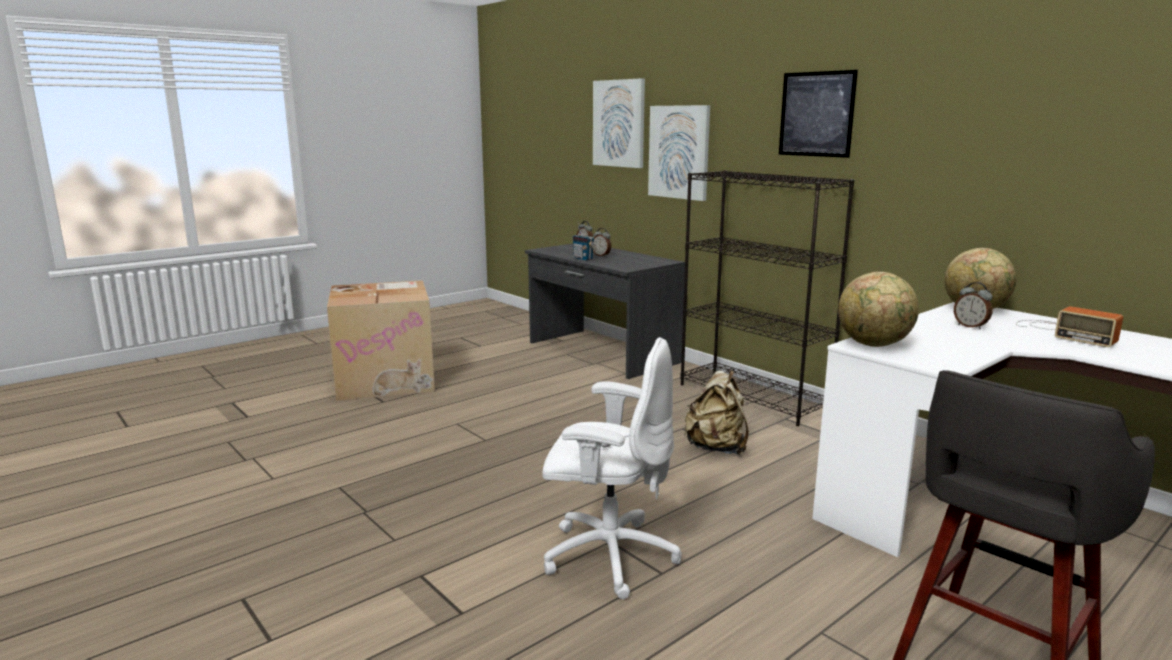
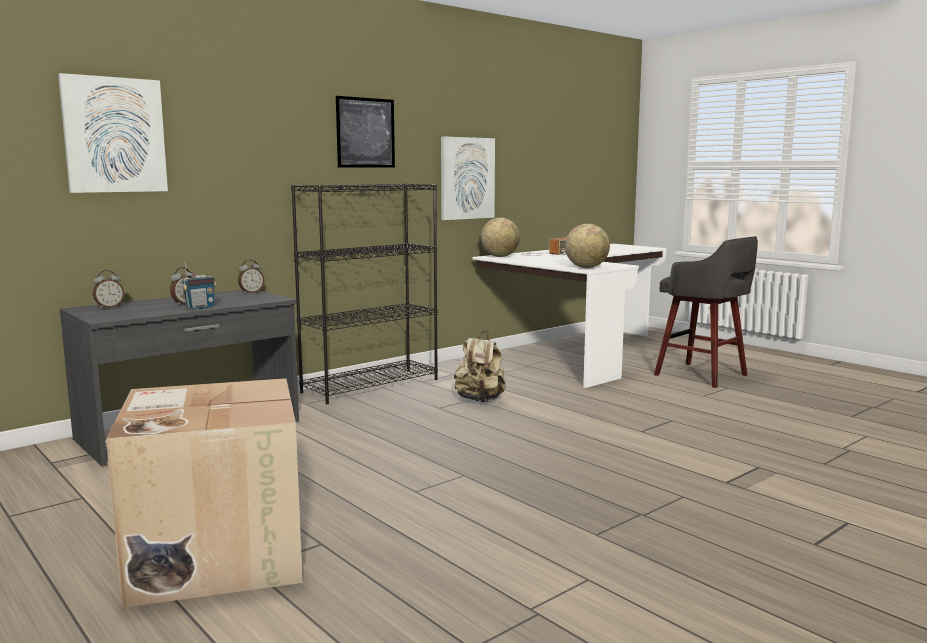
camera: 90 degrees left, 5 degrees down
(608, 555) = (660, 432): white office chair -> none
(679, 152) = (221, 169): picture -> picture (467, 178)
(970, 326) = (539, 259): alarm clock -> alarm clock (251, 292)

